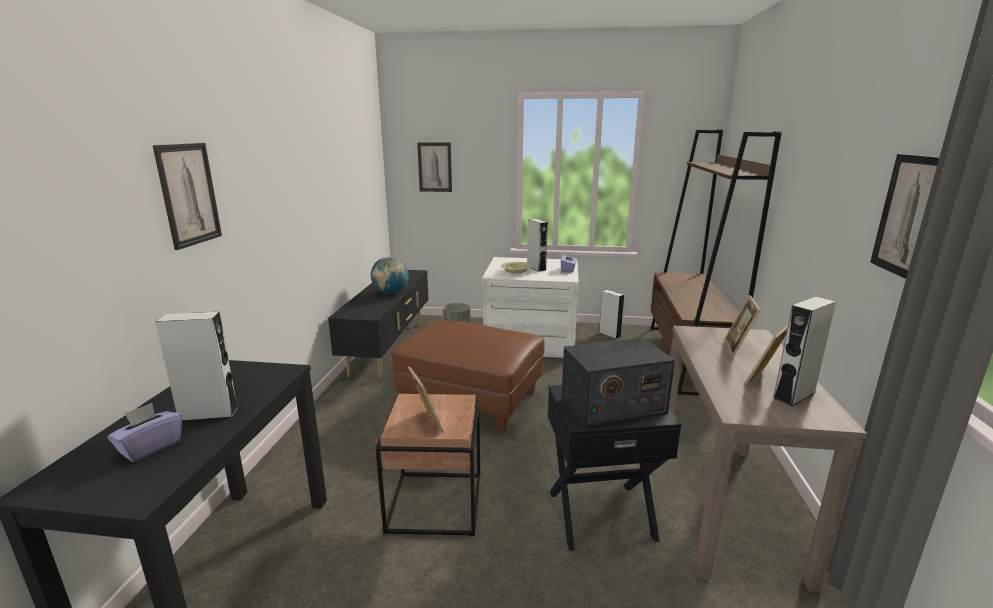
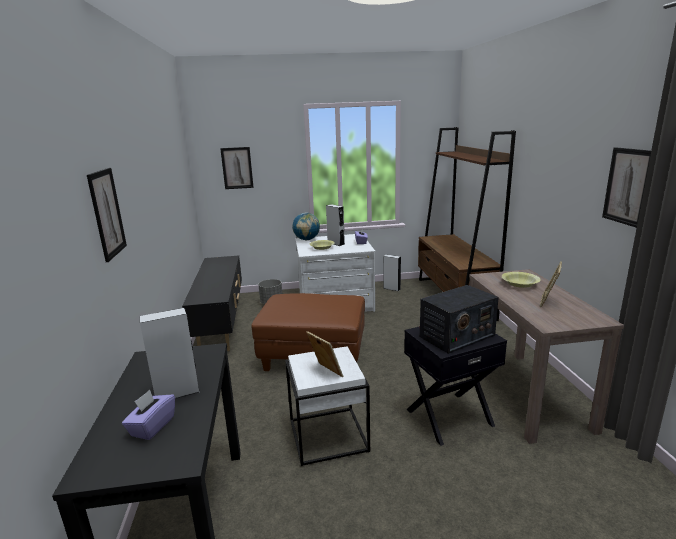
camera: 15 degrees left, 0 degrees up
(391, 293) = (222, 278): globe -> globe (307, 239)
(434, 502) = (327, 435): brown side table -> white side table
(737, 348) = (520, 284): picture frame -> yellow bowl
(794, 395) = (572, 309): grey speaker -> none

